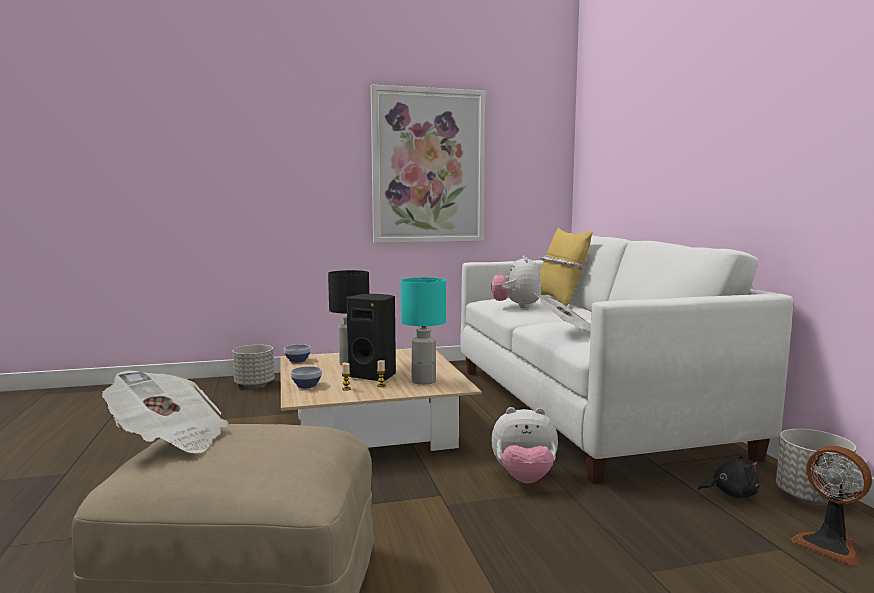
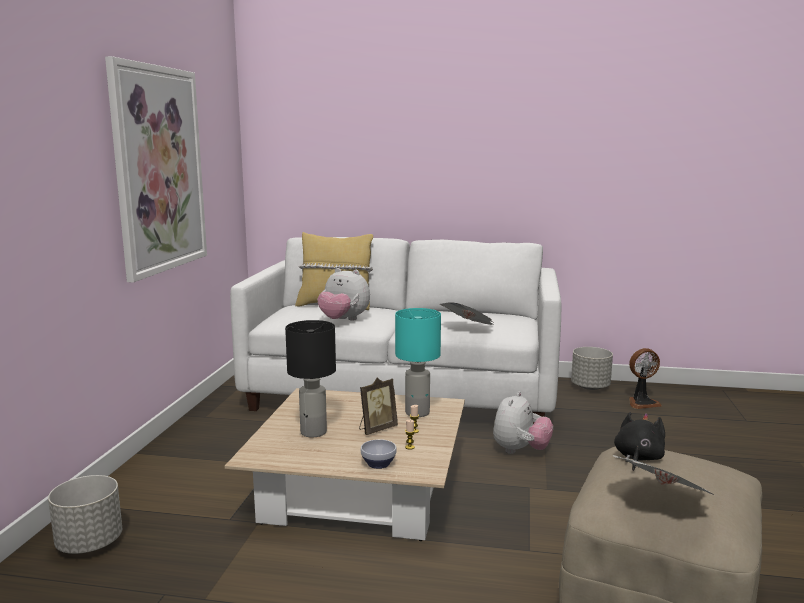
camera: 65 degrees left, 5 degrees up
(298, 360) = (262, 457): bowl -> none
(373, 376) = (376, 429): black speaker -> picture frame
(731, 494) = (576, 402): black plush toy -> black plush toy (638, 458)

